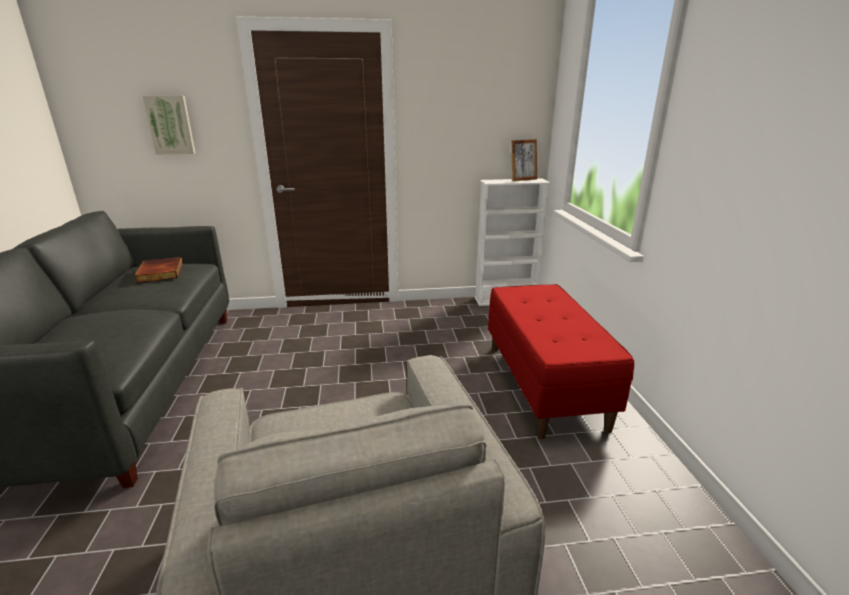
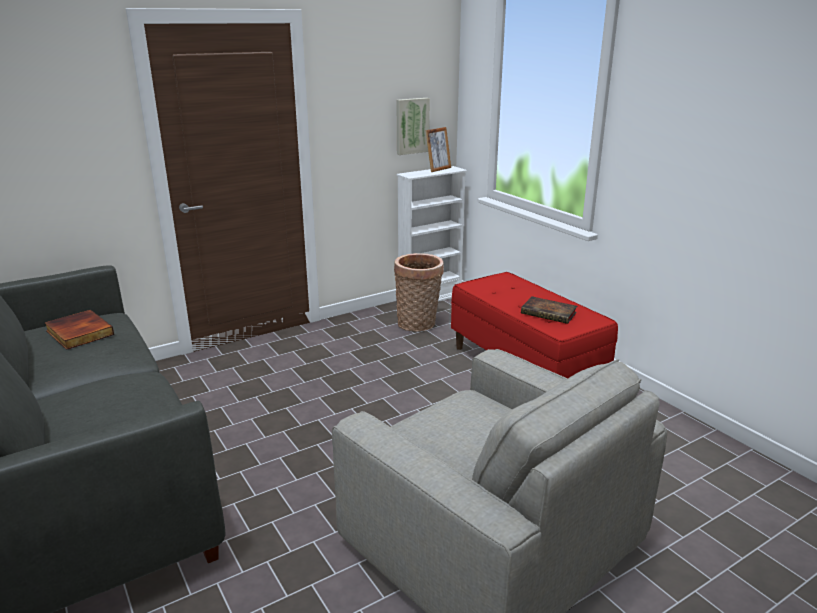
camera: 25 degrees left, 0 degrees up
(170, 125) = (40, 143): picture -> picture (411, 126)
(476, 320) = (418, 324): none -> basket
(562, 333) = (550, 313): none -> book

